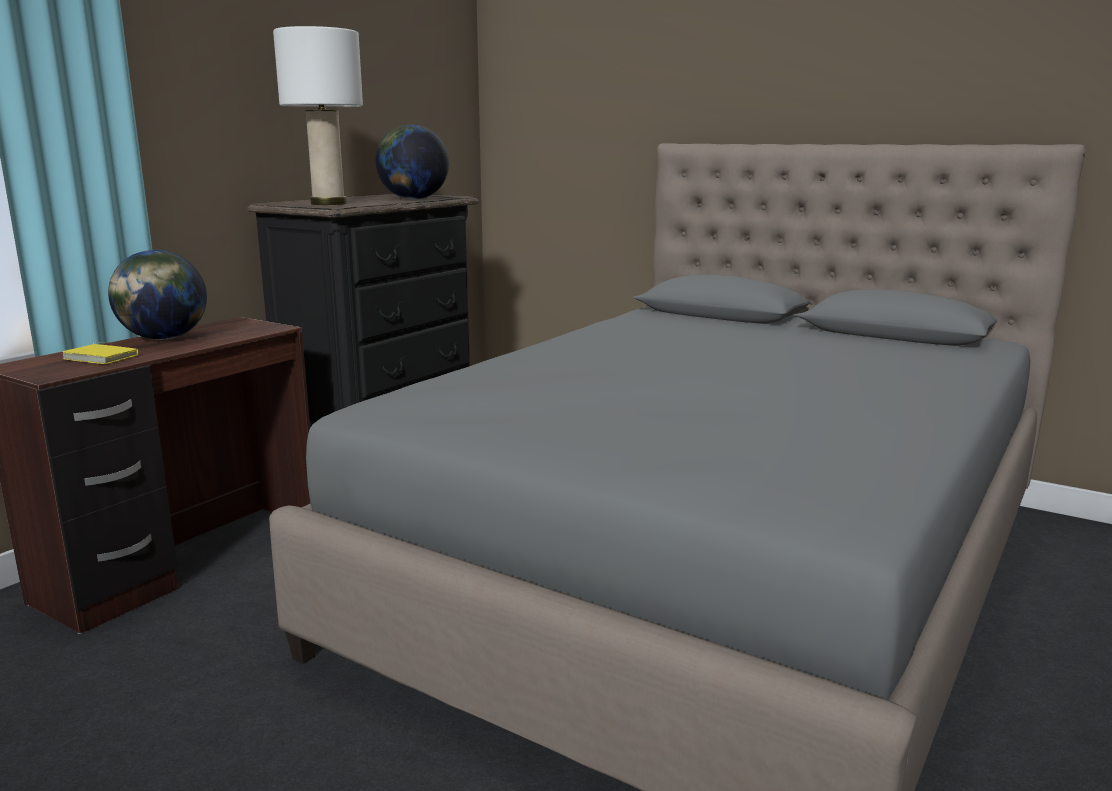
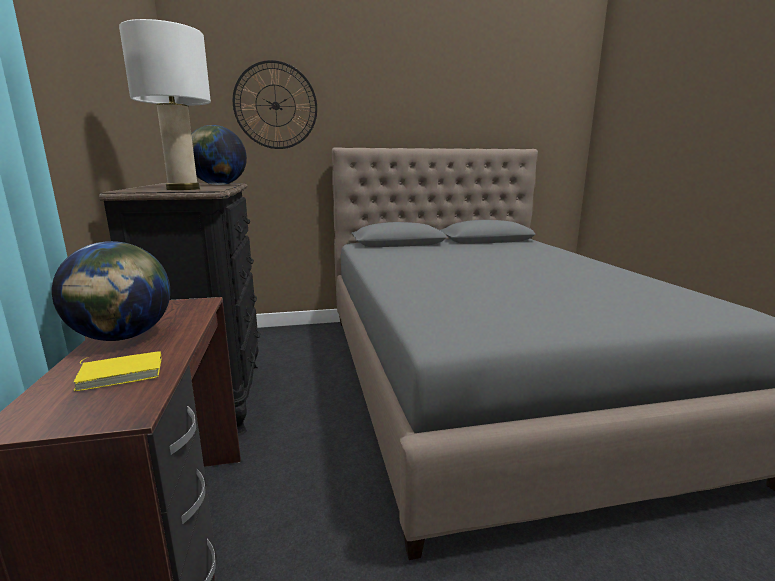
camera: 45 degrees left, 0 degrees up
(597, 80) = (275, 105): none -> wall clock

